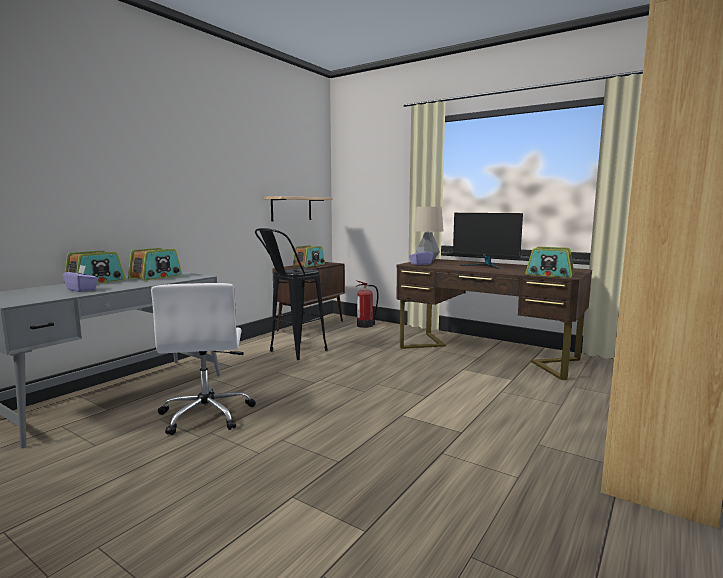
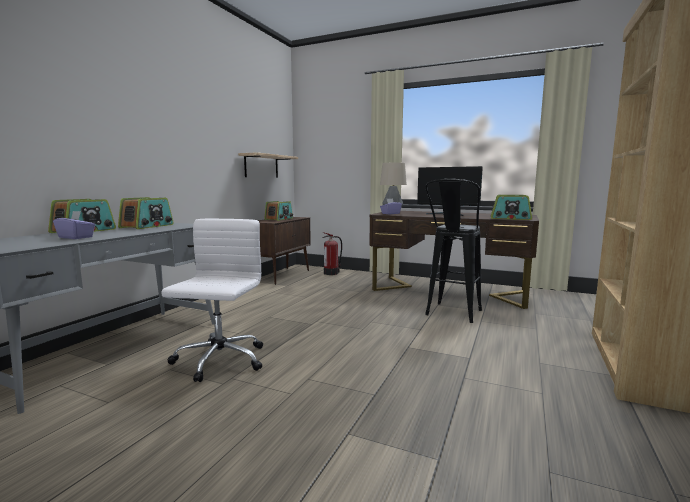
camera: 10 degrees left, 0 degrees up
(207, 414) = (219, 361): white office chair -> white office chair turned 150 degrees counterclockwise
(292, 353) = (276, 299): black stool -> black stool (451, 315)

